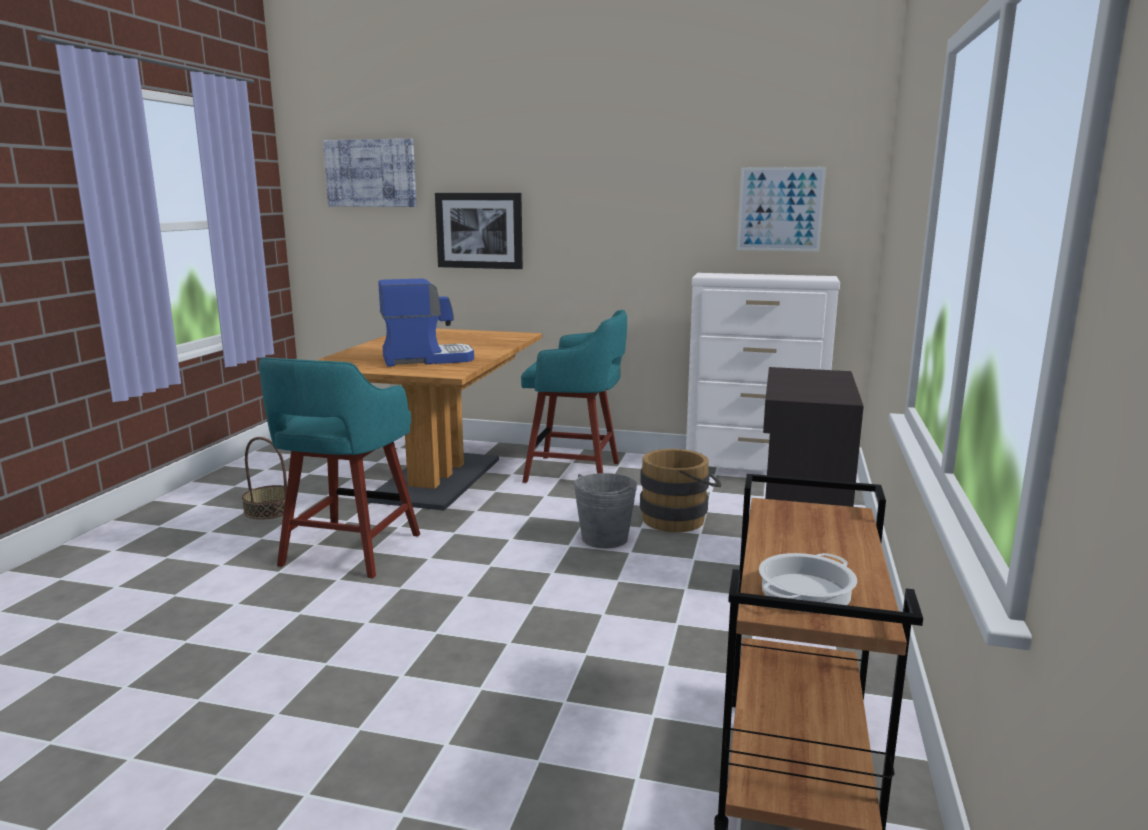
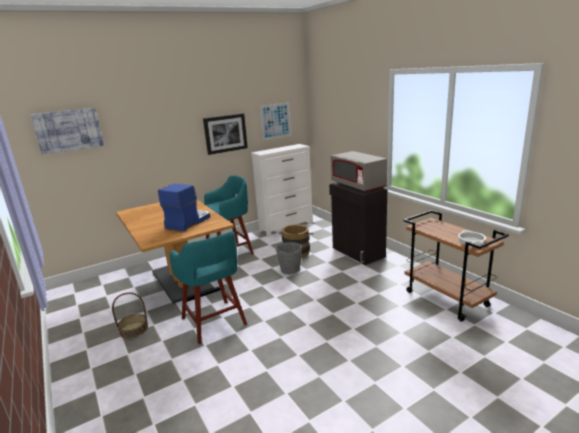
camera: 45 degrees left, 5 degrees up
(479, 230) = (144, 151): picture -> picture (225, 133)
(817, 383) = (358, 185): none -> grey microwave

